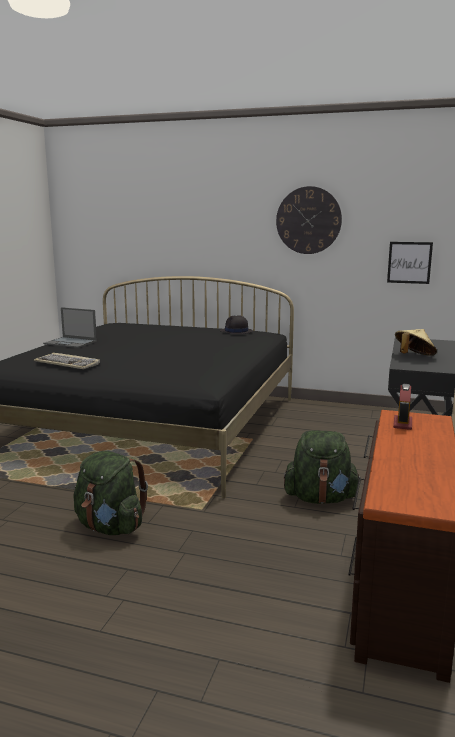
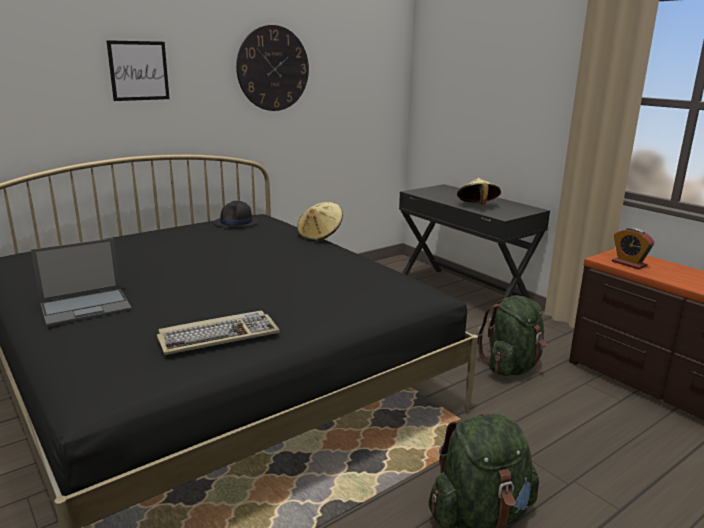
camera: 55 degrees left, 5 degrees up
(253, 347) = (320, 236): none -> beige hat
(409, 262) = (368, 112): picture -> picture (139, 71)

